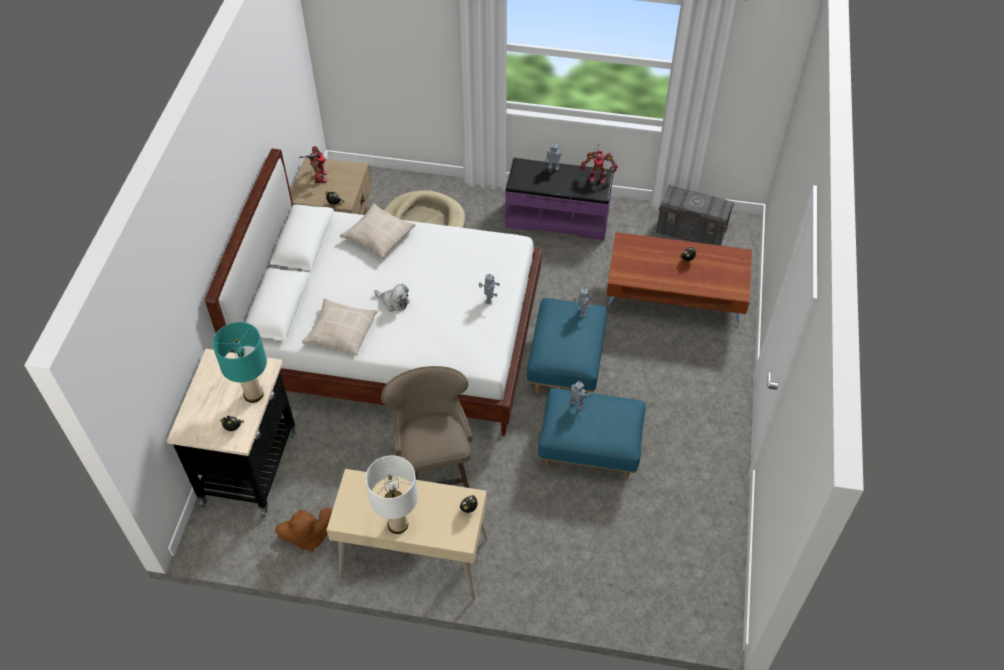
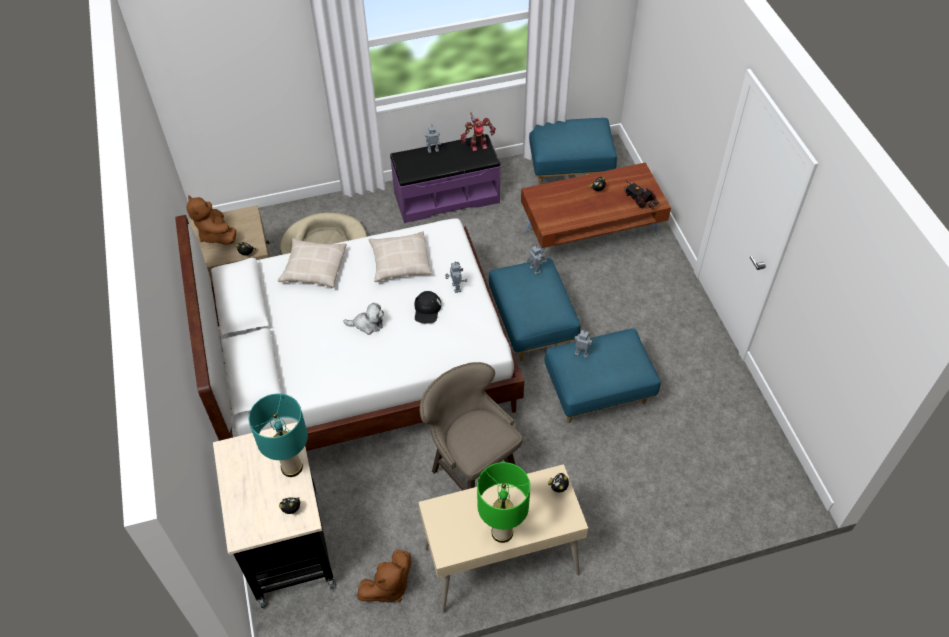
camera: 25 degrees left, 0 degrees up
(319, 177) = (216, 234): toy robot -> brown plush toy
(341, 332) = (332, 373): beige pillow -> beige pillow (400, 262)
(398, 524) = (502, 532): white table lamp -> green table lamp
(451, 309) = (427, 309): none -> black cap
(691, 232) = (570, 169): grey storage box -> blue ottoman
(723, 284) = (640, 200): none -> toy truck

